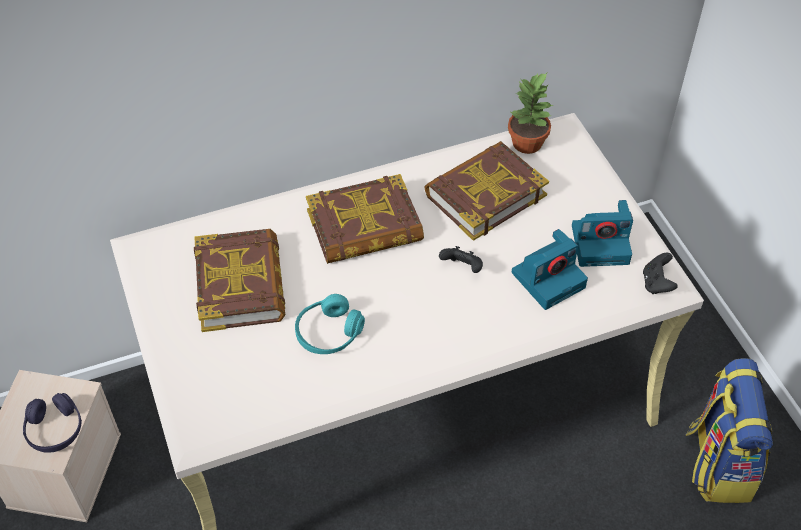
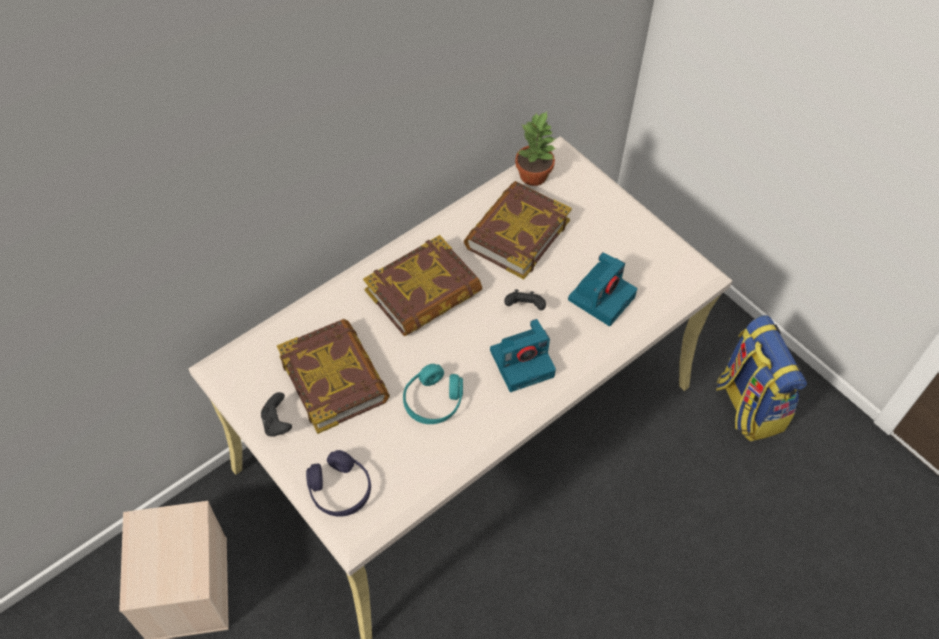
camera: 20 degrees left, 5 degrees up
(55, 429) = (183, 558): purple headphones -> purple headphones (340, 490)
(601, 243) = (632, 253): camera -> camera (523, 362)
(656, 283) = (691, 276): black game controller -> black game controller (277, 423)

